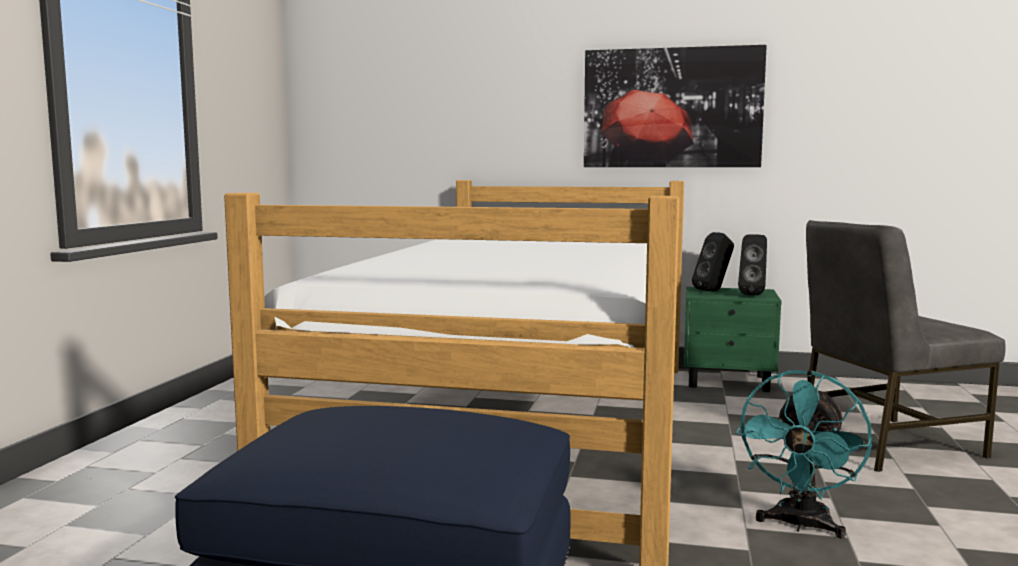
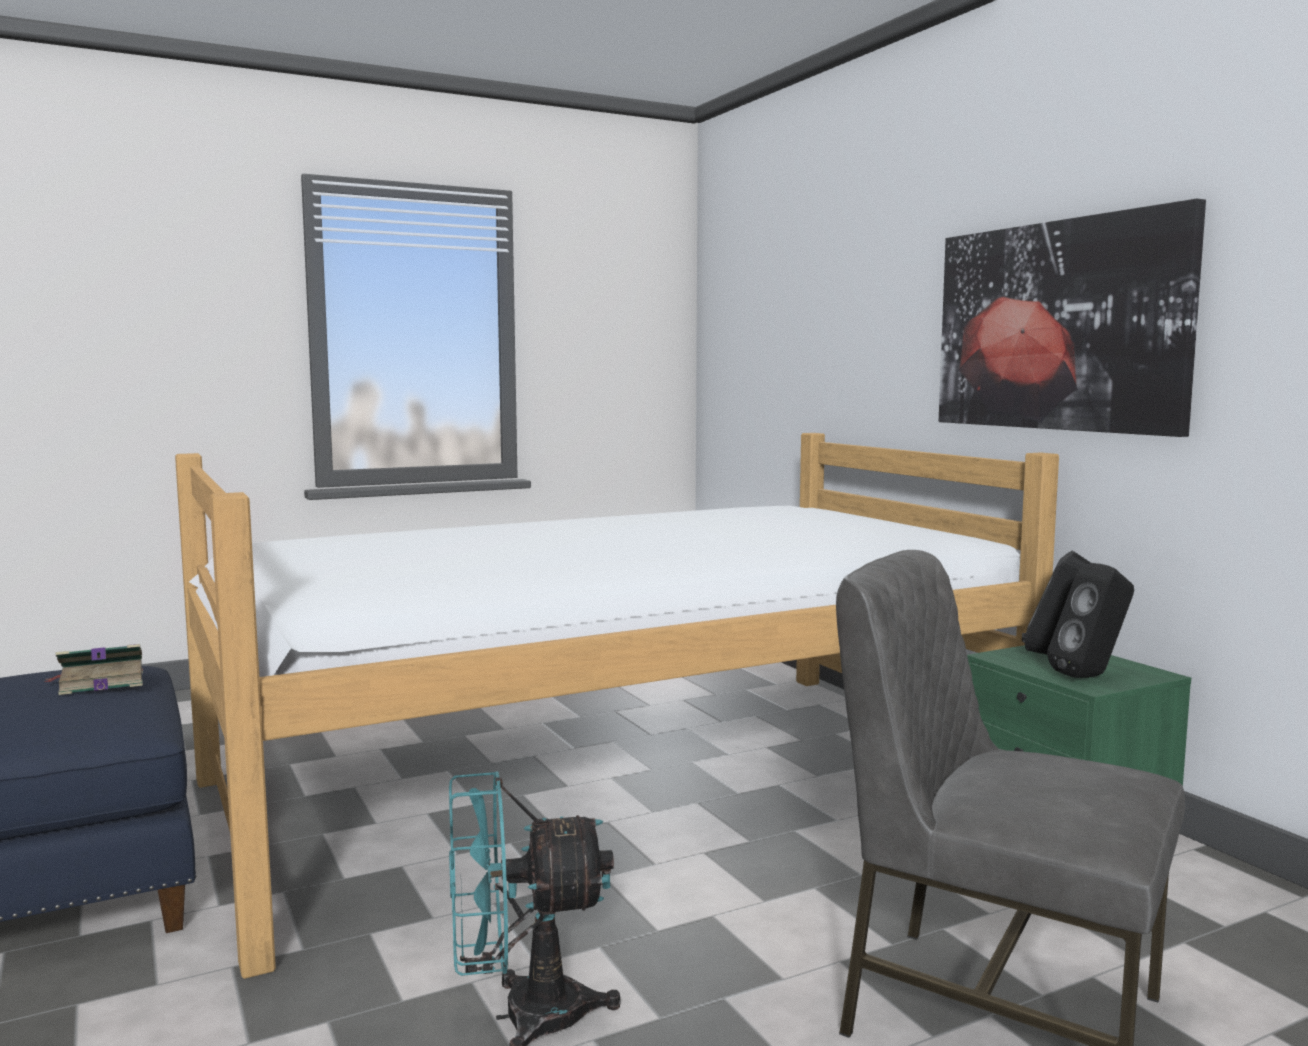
camera: 50 degrees right, 0 degrees up
(414, 410) = (99, 682): none -> book

